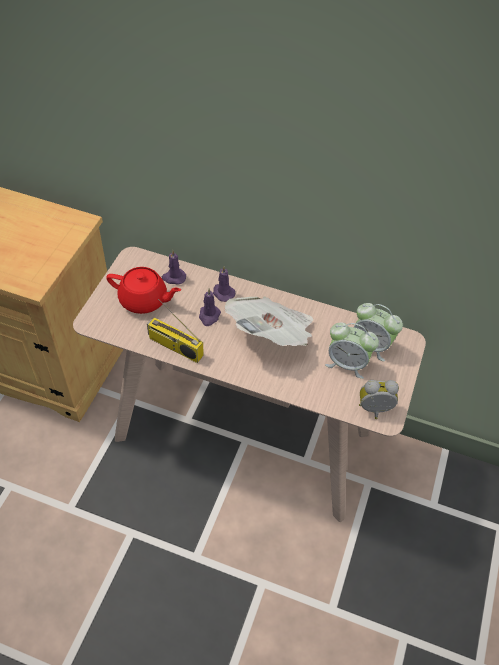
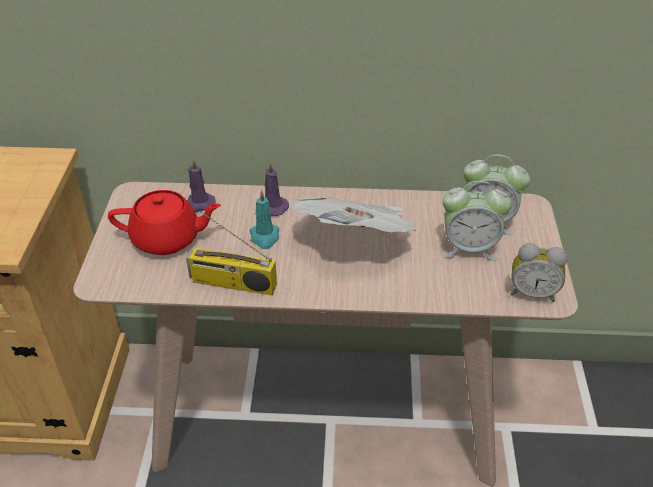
camera: 15 degrees left, 10 degrees down
(209, 316) = (265, 237): purple candle -> turquoise candle
(374, 410) = (532, 292): alarm clock -> alarm clock turned 150 degrees counterclockwise

